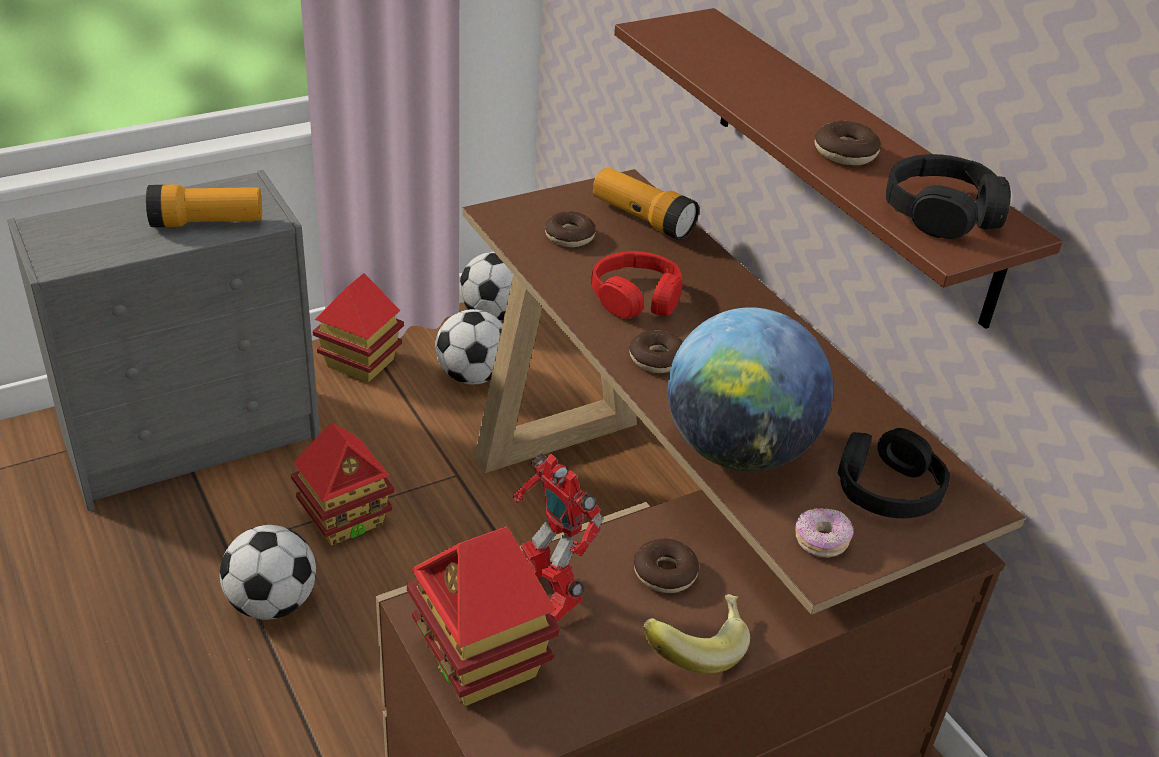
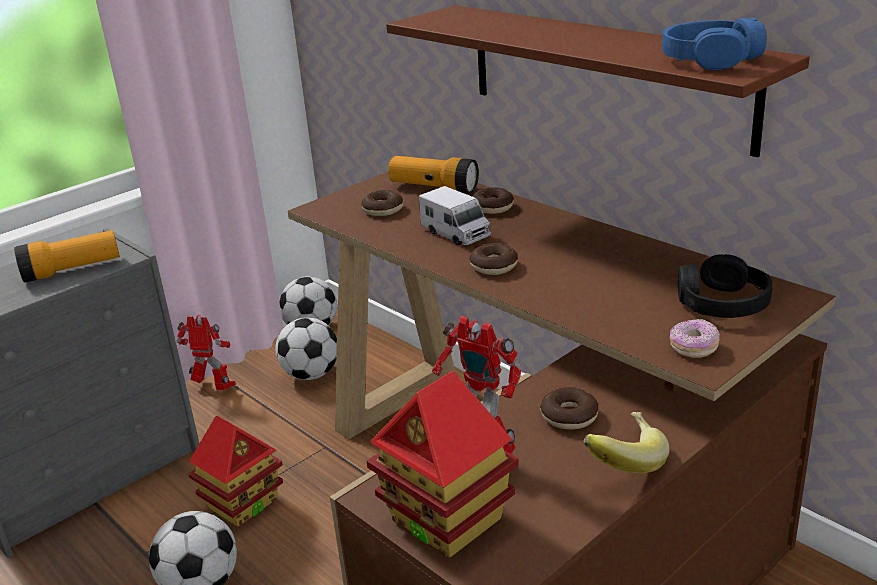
camera: 10 degrees left, 10 degrees down
(360, 363) = (214, 388): toy house -> toy robot
(636, 297) = (456, 234): red headphones -> toy truck
(738, 450) = (592, 307): globe -> none
(845, 153) = (612, 47): donut -> donut (492, 207)
(942, 213) = (710, 59): black headphones -> blue headphones

